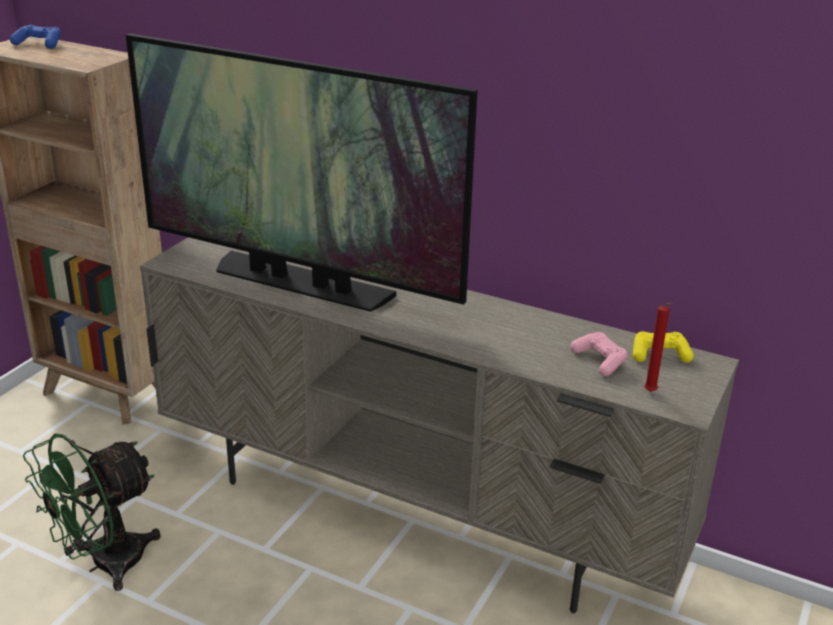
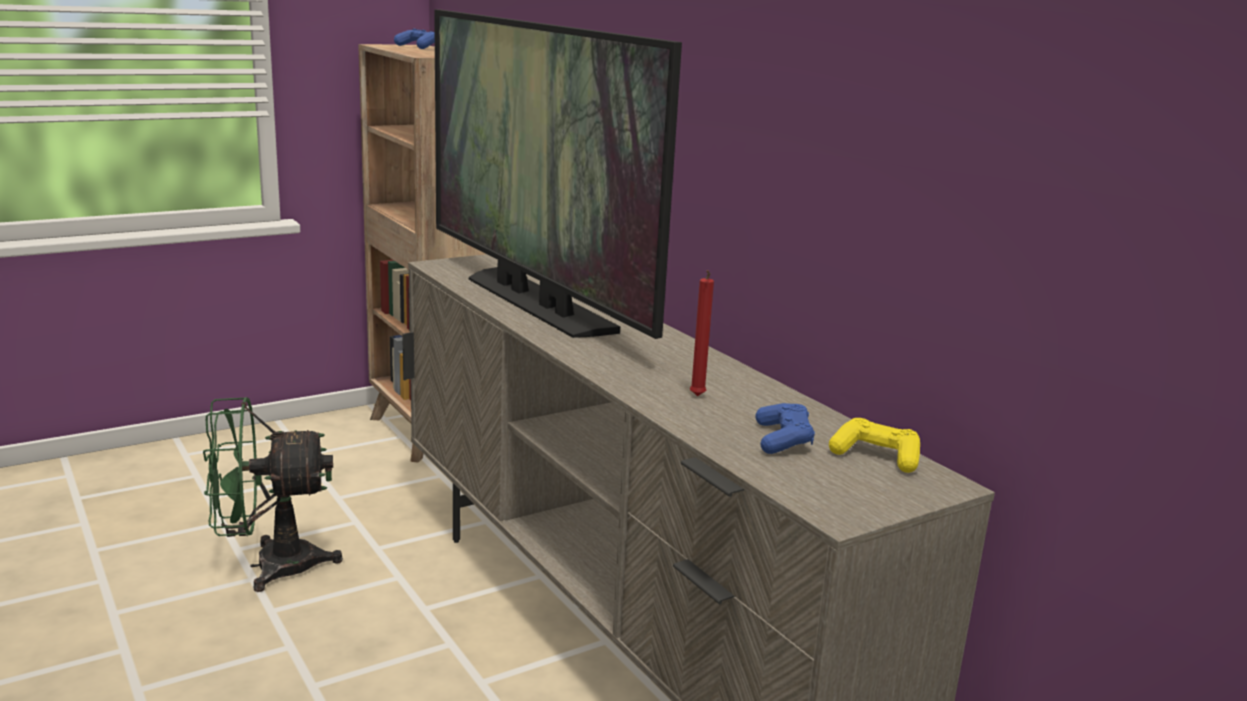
camera: 30 degrees right, 10 degrees down
(599, 360) = (783, 439): pink game controller -> blue game controller
(651, 393) = (808, 485): red candle -> red candle (697, 397)

